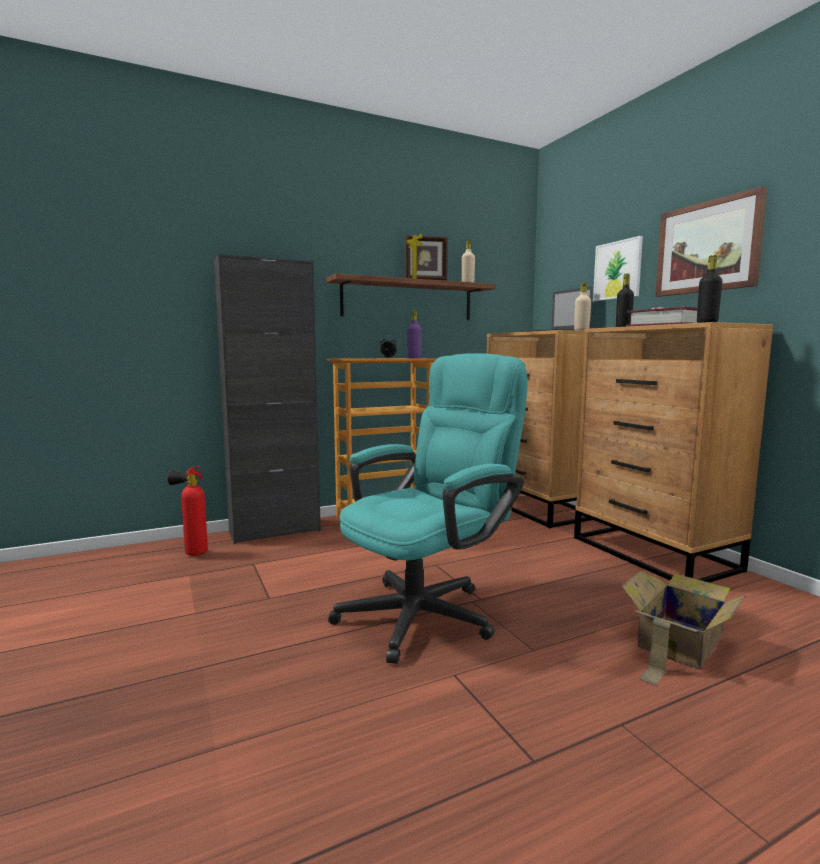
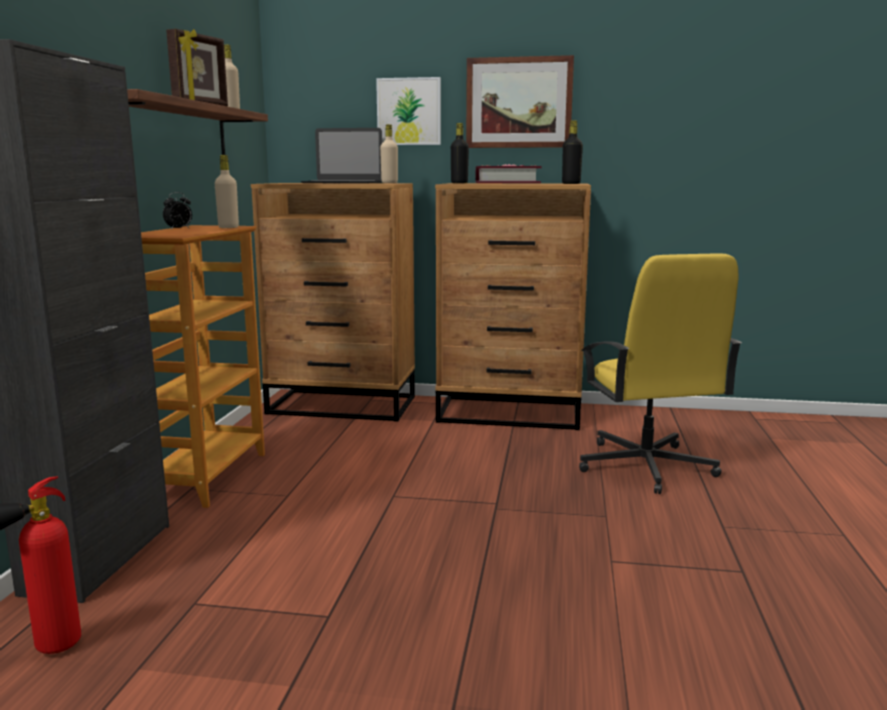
camera: 55 degrees left, 5 degrees up
(414, 358) = (228, 227): purple bottle -> beige bottle
(428, 611) = (489, 534): turquoise office chair -> none
(677, 642) = (645, 467): cardboard box -> yellow office chair

